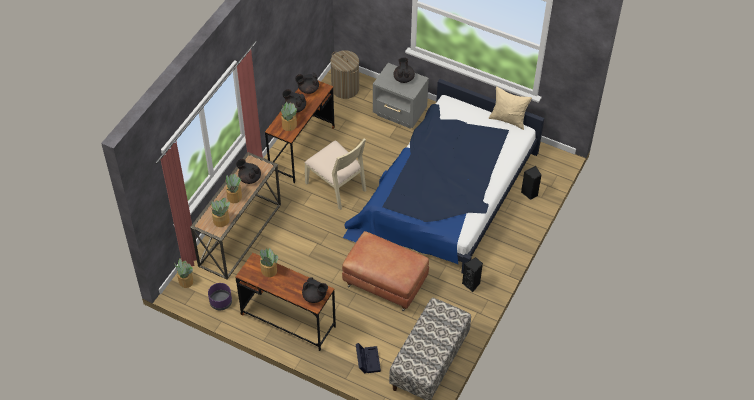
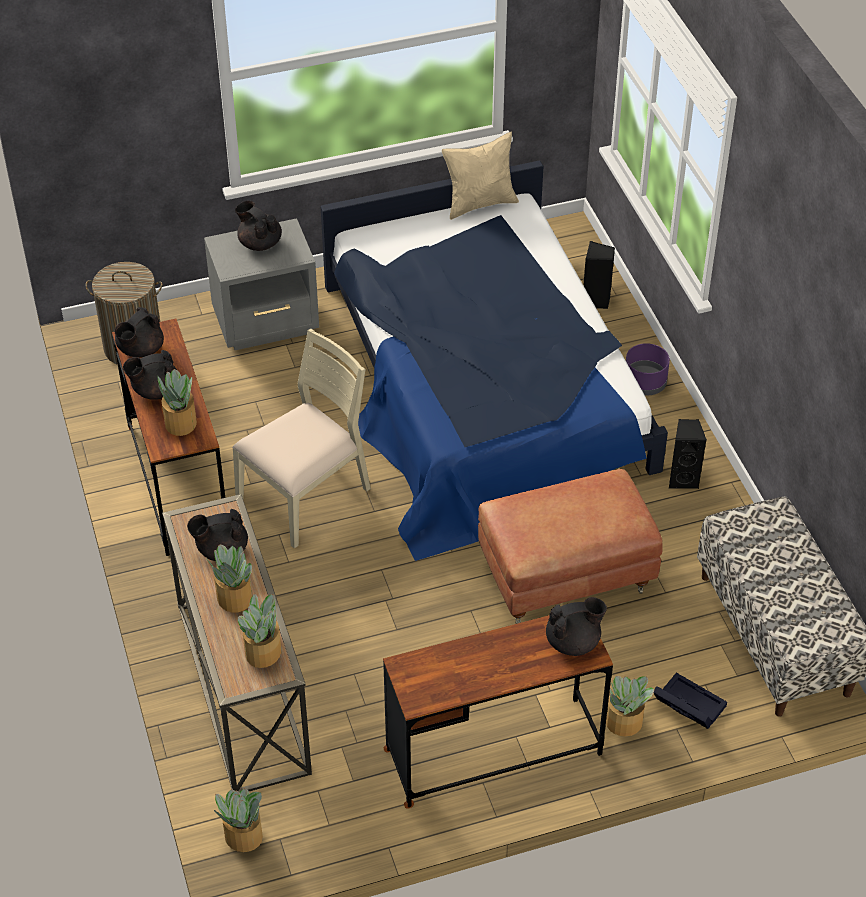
camera: 45 degrees left, 5 degrees down
(220, 302) = (347, 818): purple planter -> purple planter (644, 383)
(269, 270) = (449, 663): potted plant -> potted plant (625, 722)
(336, 186) = (306, 495): beige chair -> beige chair turned 45 degrees counterclockwise

